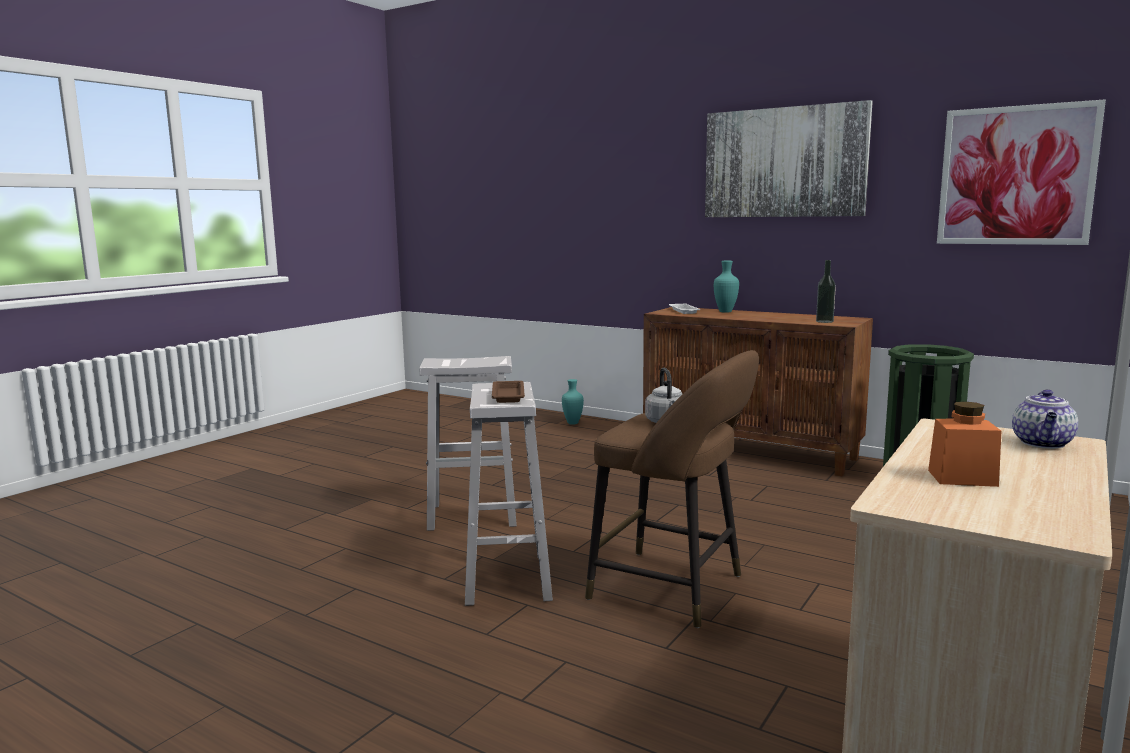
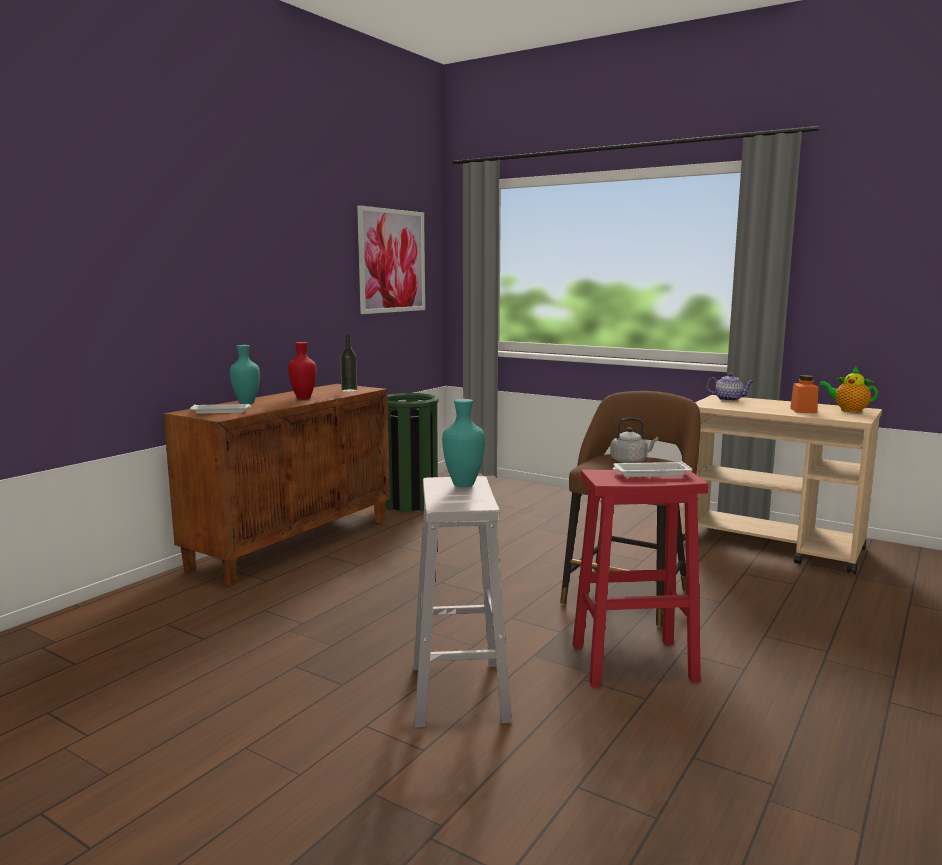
camera: 90 degrees left, 0 degrees up
(508, 395) = (650, 473): brown tray -> white tray
(508, 579) = (635, 662): white stool -> red stool
(572, 423) = (74, 629): turquoise vase -> turquoise vase (465, 485)
(764, 317) = (303, 398): none -> red vase
(784, 162) = (254, 236): picture -> none
(1021, 515) = (848, 410): none -> teapot

